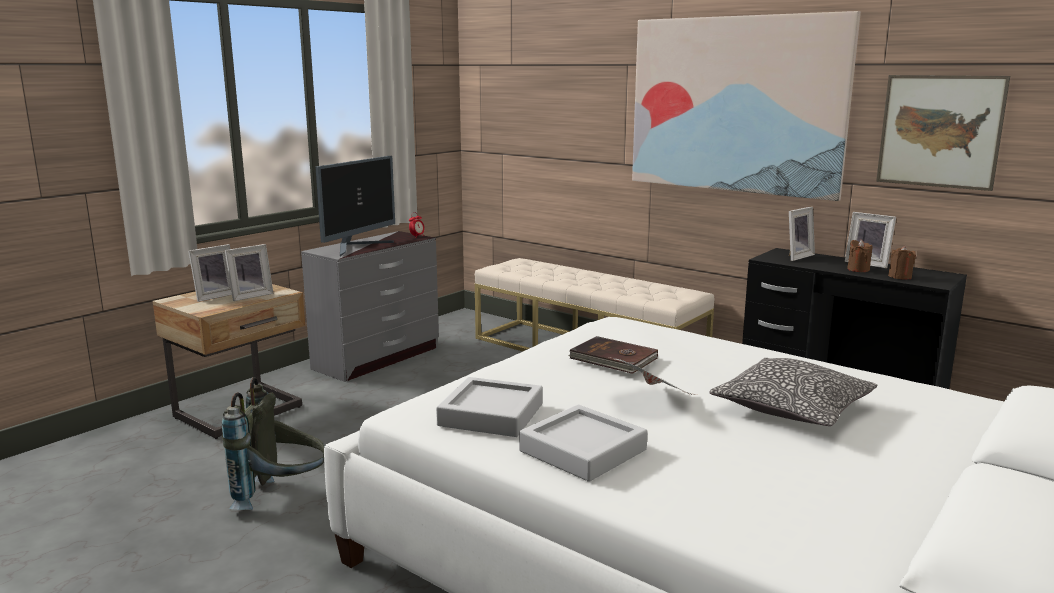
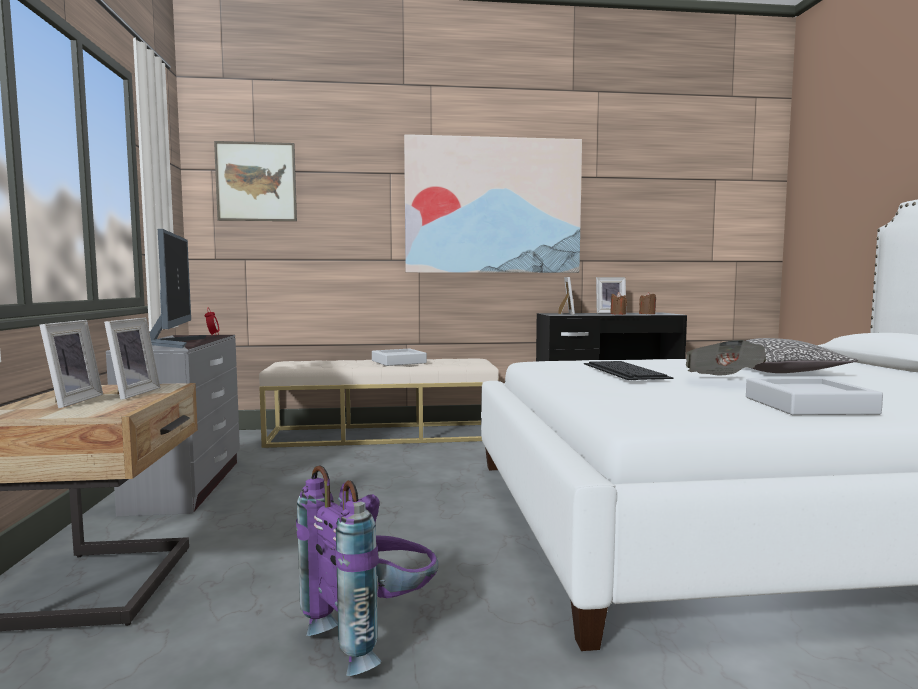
camera: 45 degrees left, 10 degrees down
(282, 497) = (374, 634): grey backpack -> purple backpack
(491, 415) = (692, 406): grey tray -> grey tray (398, 362)
(613, 359) = (625, 371): brown book -> keyboard
(940, 131) = (635, 221): picture -> picture (256, 182)

